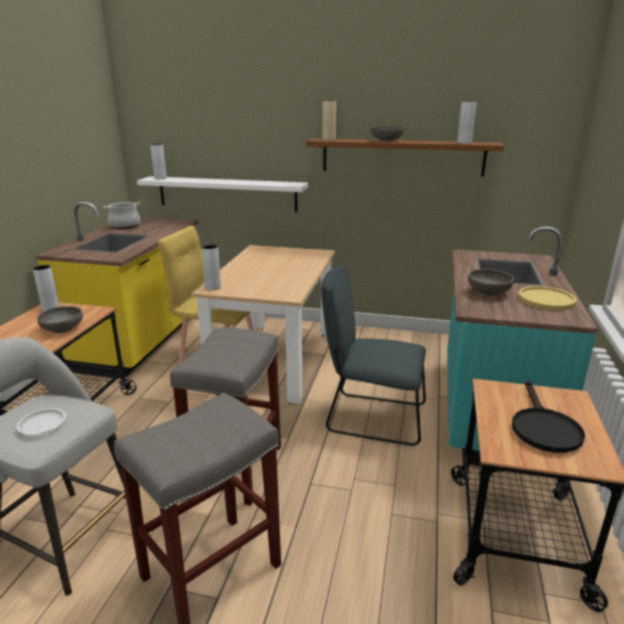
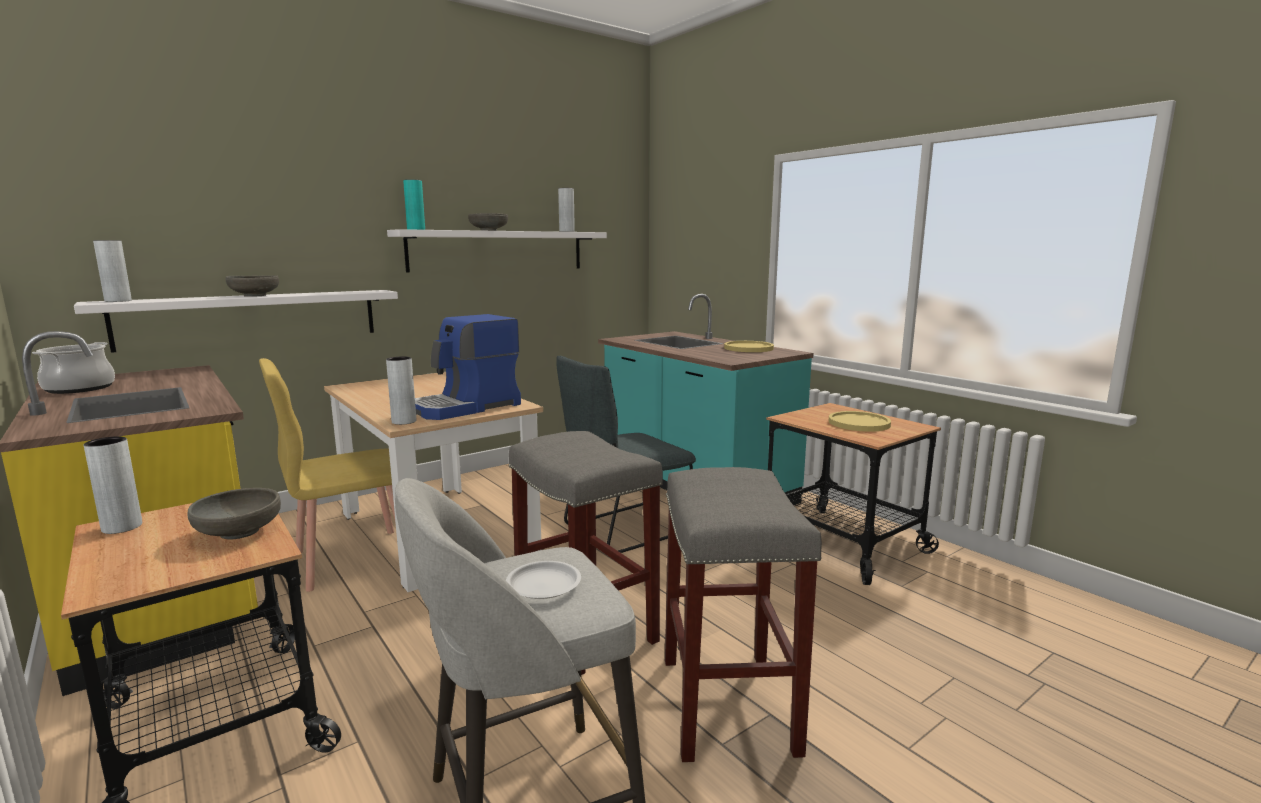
camera: 50 degrees left, 10 degrees down
(263, 287) = (467, 407): none -> coffee machine
(328, 139) = (416, 229): beige vase -> turquoise vase
(402, 157) = (498, 251): brown shelf -> white shelf
(488, 292) = (707, 352): grey bowl -> grey bowl (255, 295)
(543, 427) = (859, 423): black frying pan -> yellow plate

